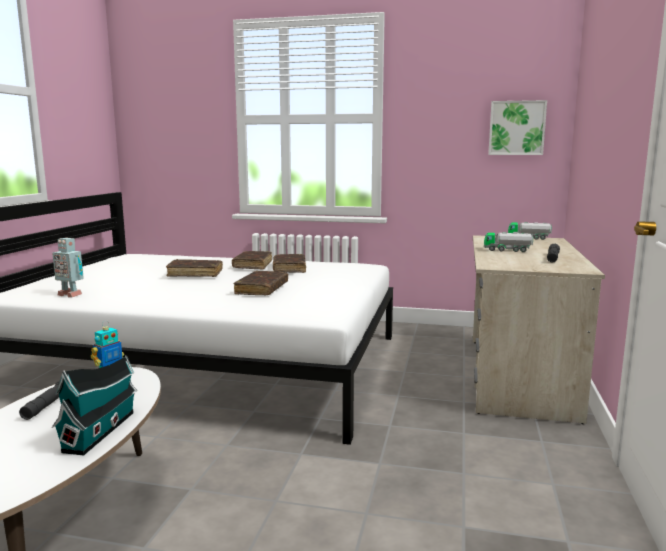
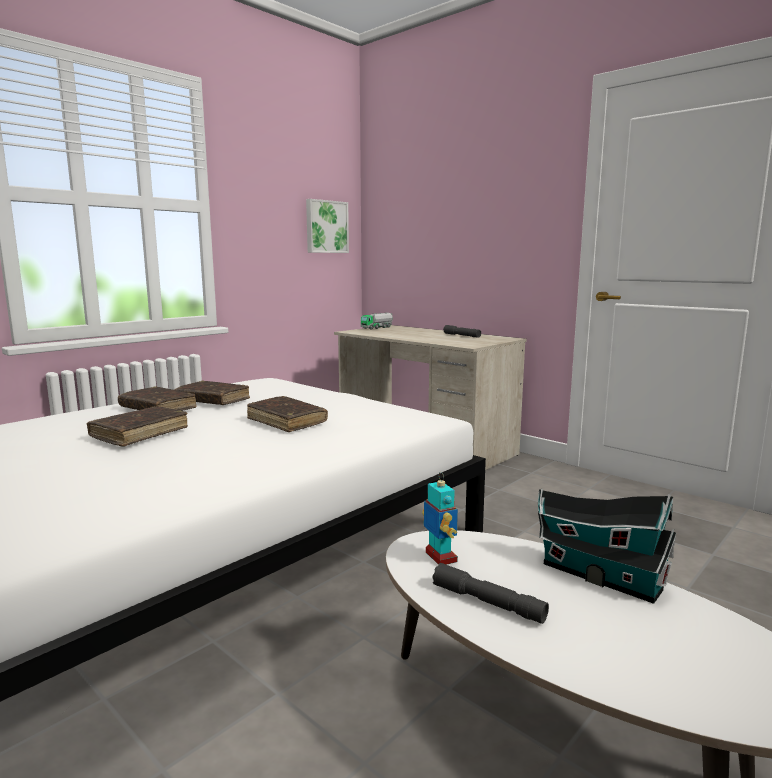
camera: 60 degrees left, 0 degrees up
(70, 294) = (80, 515): toy robot -> none
(507, 250) = (416, 336): toy truck -> none

